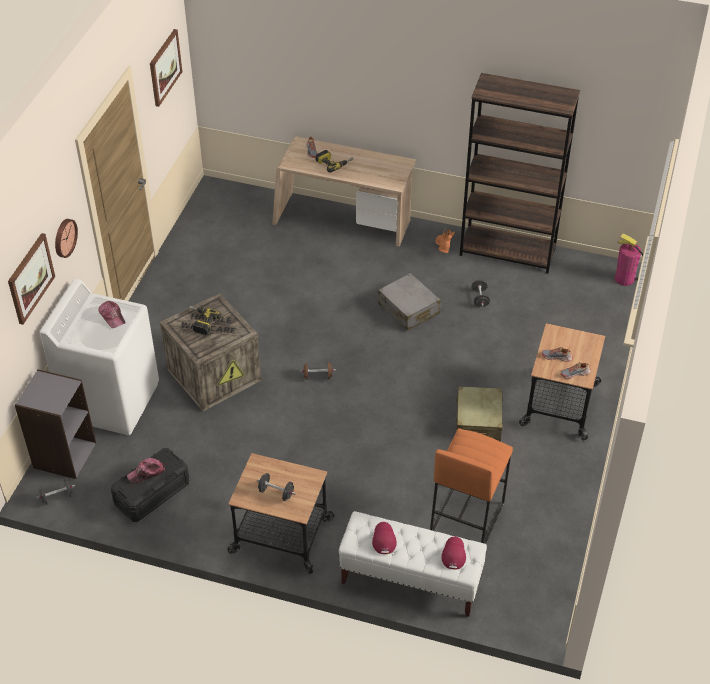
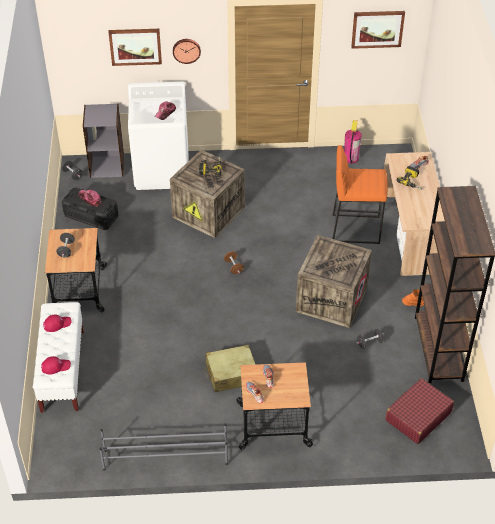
camera: 70 degrees right, 0 degrees up
(408, 309) = (332, 301): grey suitcase -> crate
(466, 518) = (130, 389): orange stool -> orange stool (356, 228)
(573, 508) = (165, 457): none -> grey shoe rack
(586, 294) = (418, 416): none -> red suitcase
(624, 279) = (455, 442): fire extinguisher -> fire extinguisher (351, 158)

